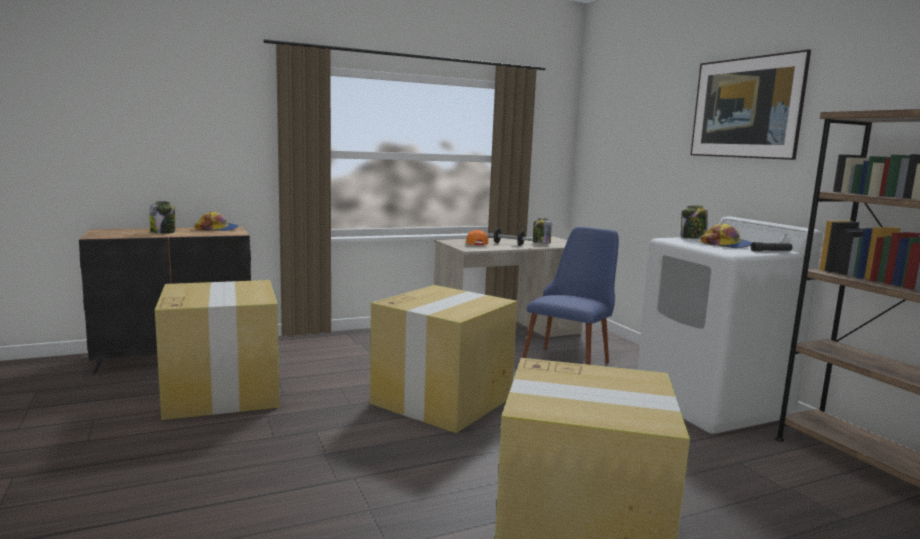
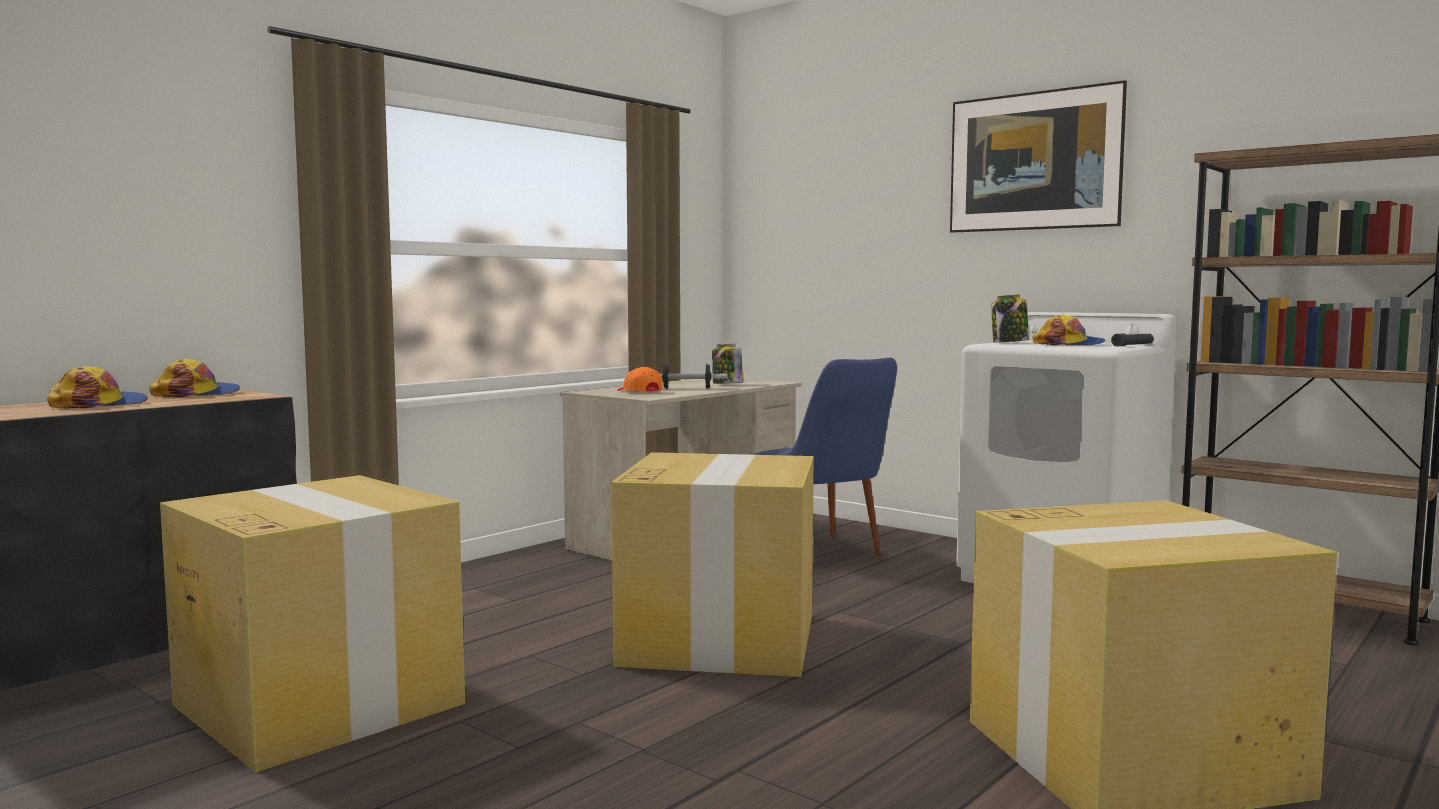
camera: 25 degrees left, 5 degrees down
(163, 232) = (99, 404): jar -> cap
(571, 359) = (822, 556): blue chair -> blue chair turned 150 degrees clockwise

